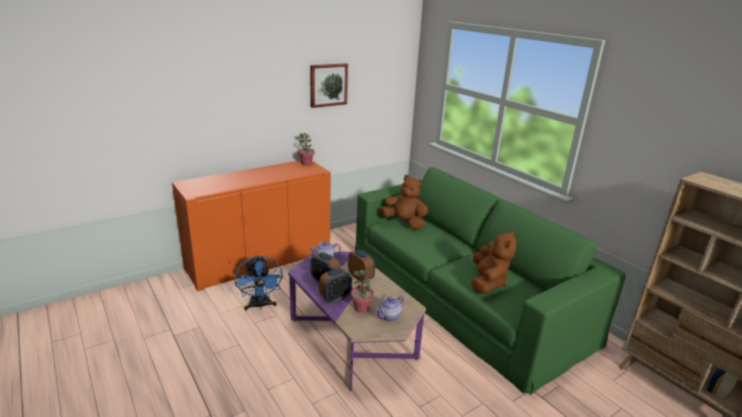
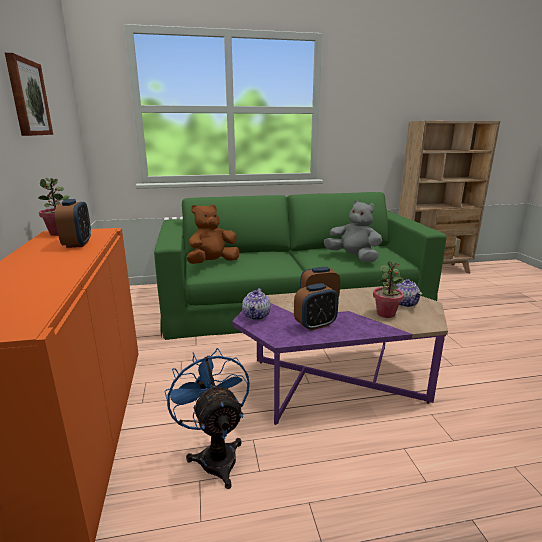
camera: 65 degrees left, 5 degrees down
(260, 306) = (215, 455): blue fan -> blue fan turned 120 degrees counterclockwise
(335, 297) = (358, 324): alarm clock -> alarm clock (77, 244)
(487, 282) = (353, 257): brown plush toy -> grey plush toy

